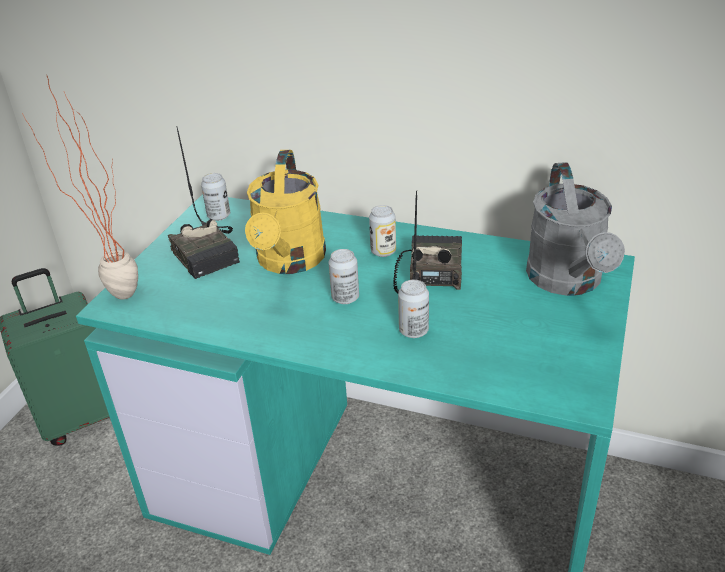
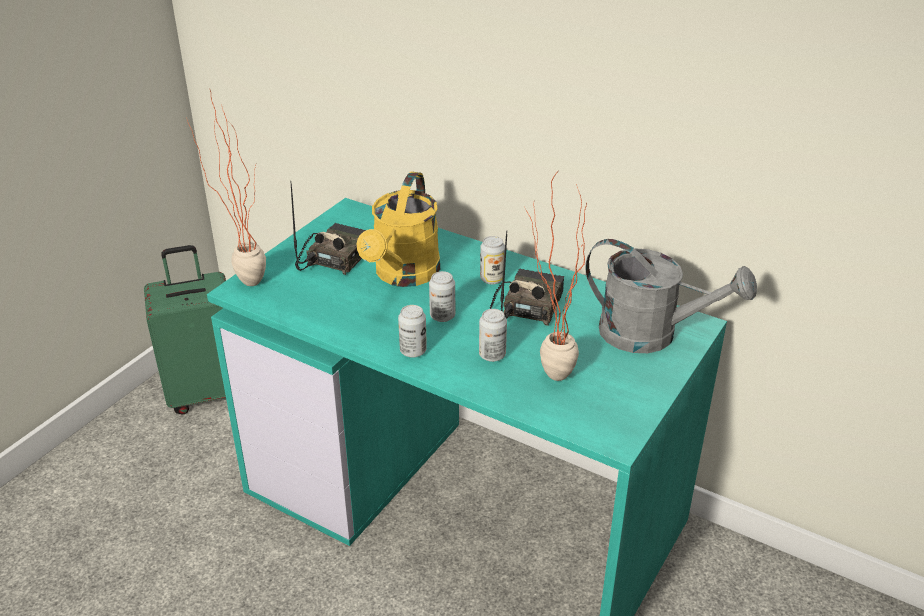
camera: 10 degrees right, 0 degrees up
(209, 254) = (334, 257): radio -> radio turned 135 degrees counterclockwise
(219, 216) = (353, 222): can -> can (413, 351)
(478, 342) = (545, 375): none -> potted plant
(568, 282) = (651, 335): grey watering can -> grey watering can turned 75 degrees counterclockwise

